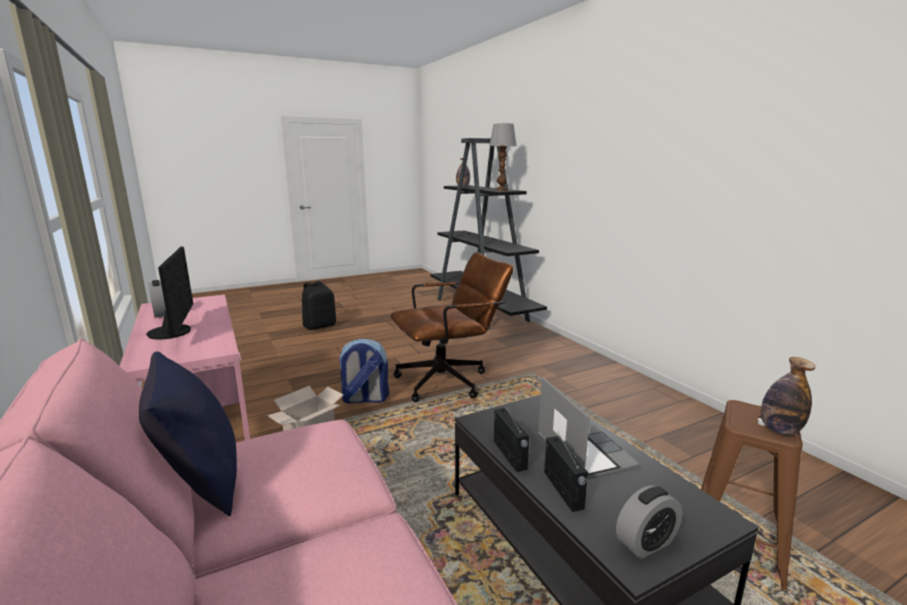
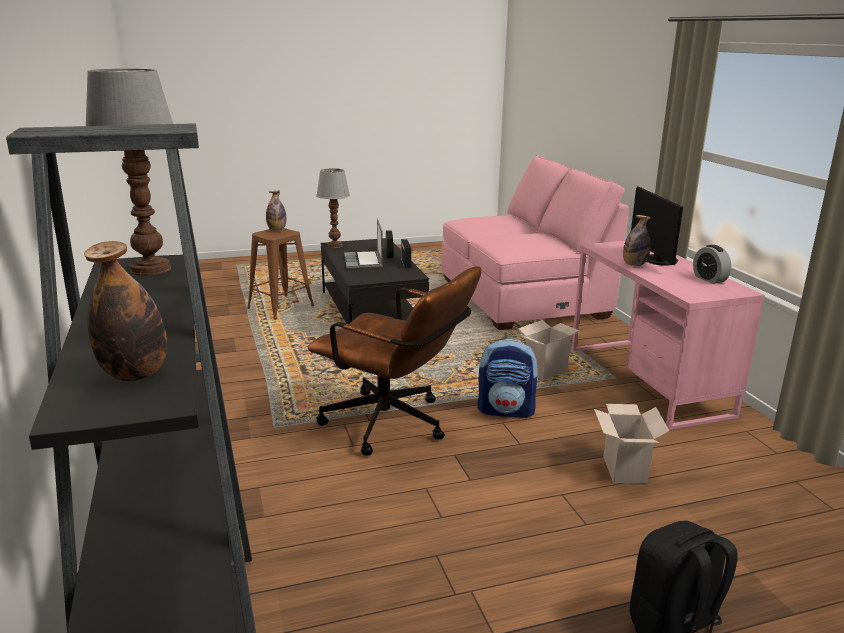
camera: 170 degrees left, 5 degrees up
(200, 483) = (554, 239): blue pillow -> none
(213, 324) = (634, 265): none -> bottle
(298, 370) = (622, 468): none -> cardboard box
(450, 380) = (395, 426): brown office chair -> brown office chair turned 135 degrees counterclockwise
(646, 543) = (371, 243): alarm clock -> none
(707, 513) = (334, 245): none -> table lamp

